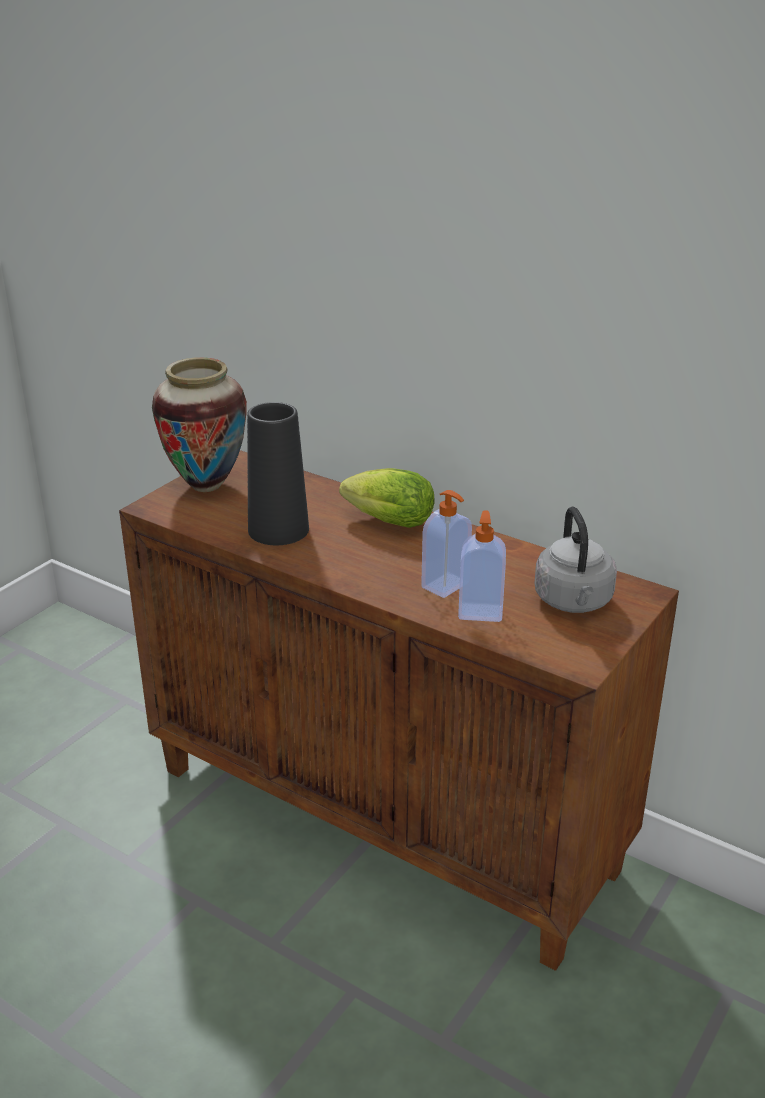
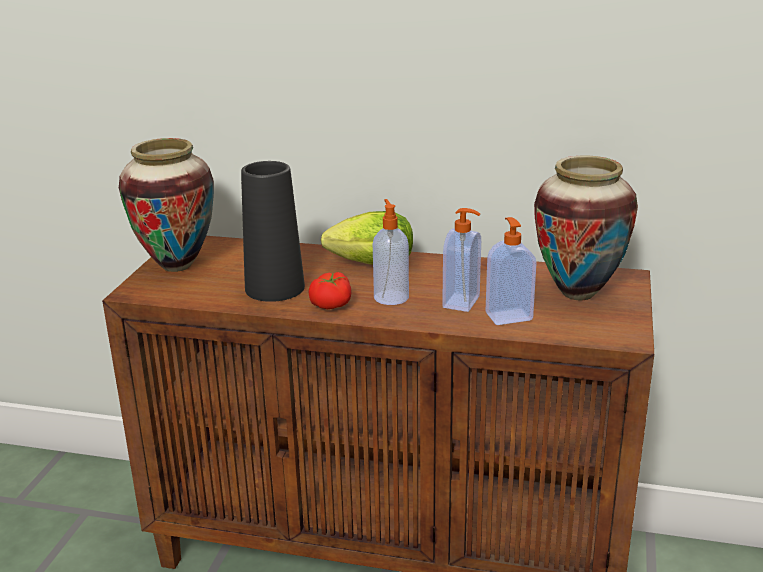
camera: 20 degrees left, 5 degrees down
(318, 560) = (332, 304): none -> tomato
(381, 564) = (391, 297): none -> soap dispenser
(574, 602) = (578, 294): grey kettle -> vase

